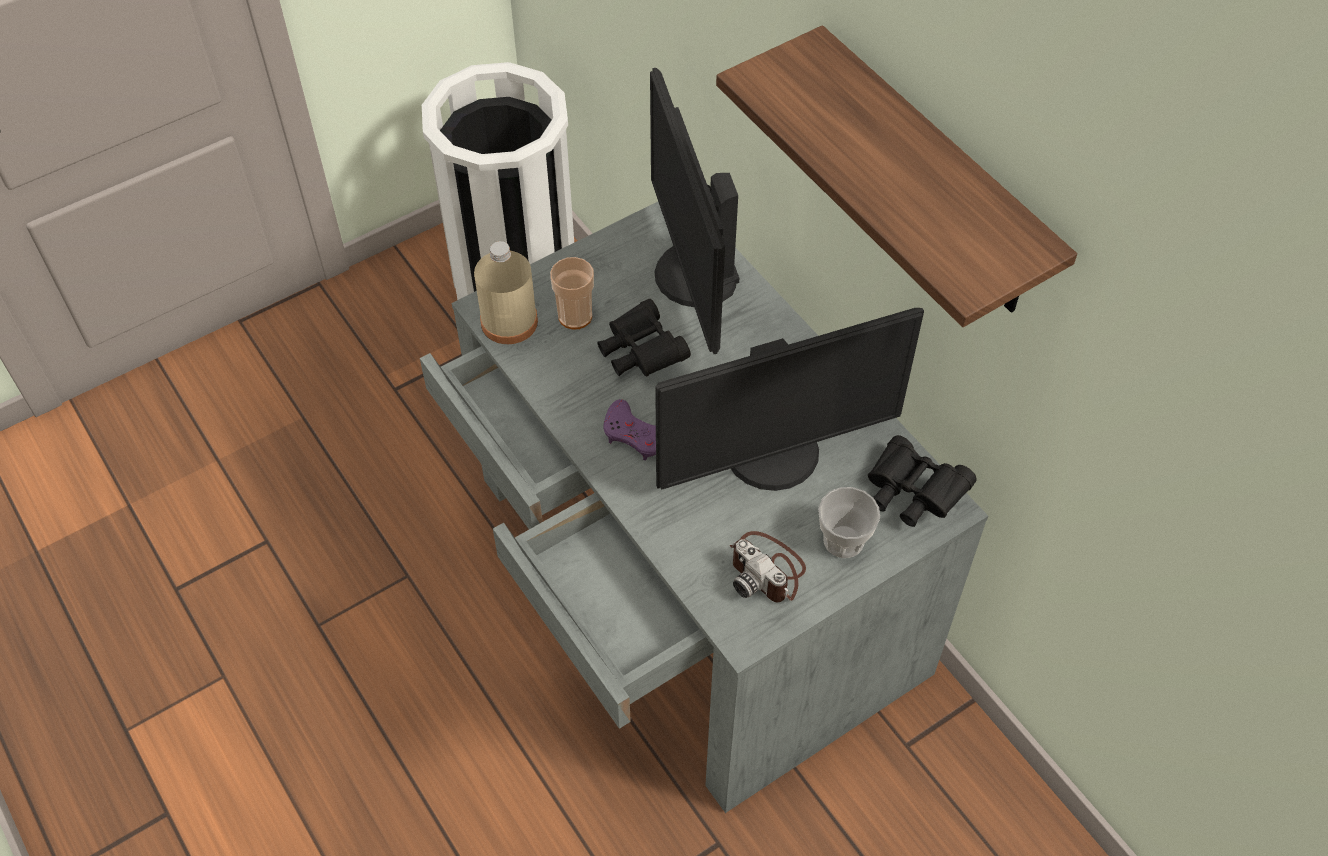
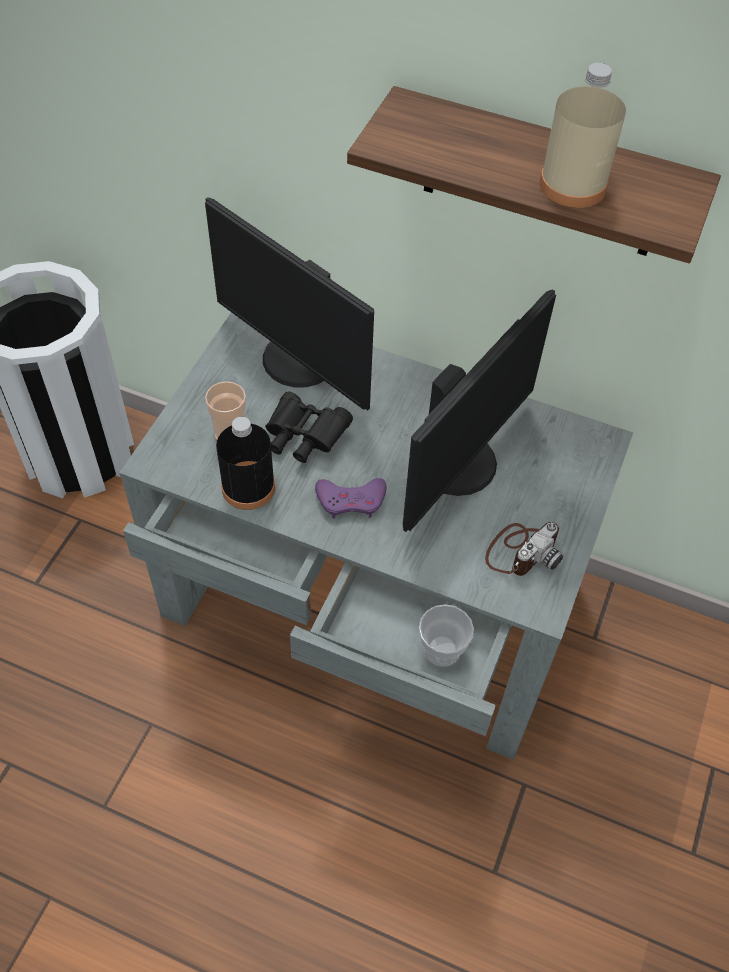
camera: 35 degrees left, 0 degrees up
(509, 322) = (180, 464): beige bottle -> beige bottle (572, 185)
(554, 374) = (248, 487): none -> black bottle
(767, 570) = (521, 551): camera -> camera turned 60 degrees counterclockwise
(843, 540) = (555, 500): cup -> cup (442, 650)
(911, 494) = (573, 443): black binoculars -> none

